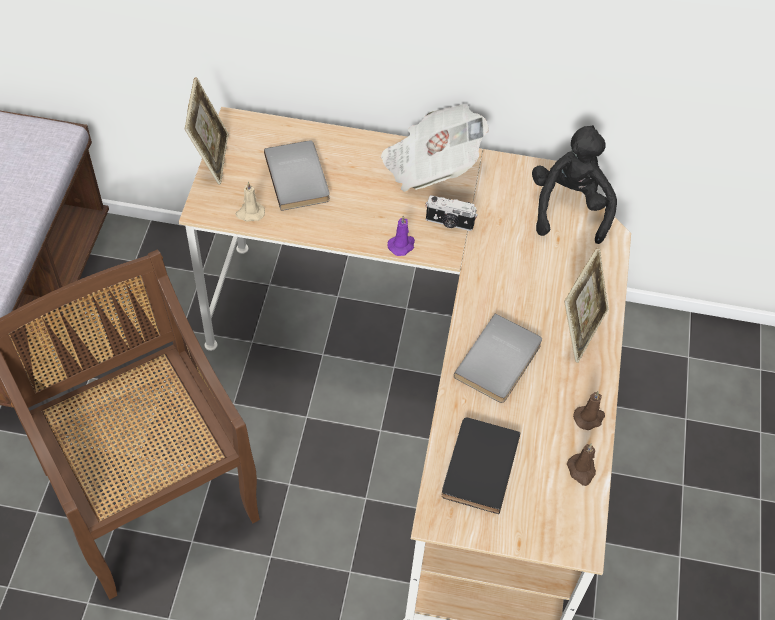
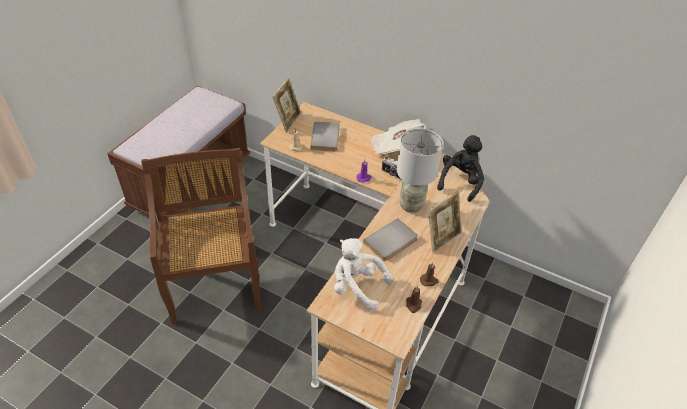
camera: 20 degrees right, 10 degrees down
(477, 466) = (357, 286): black book -> white plush toy
(504, 278) = (411, 205): none -> grey table lamp

